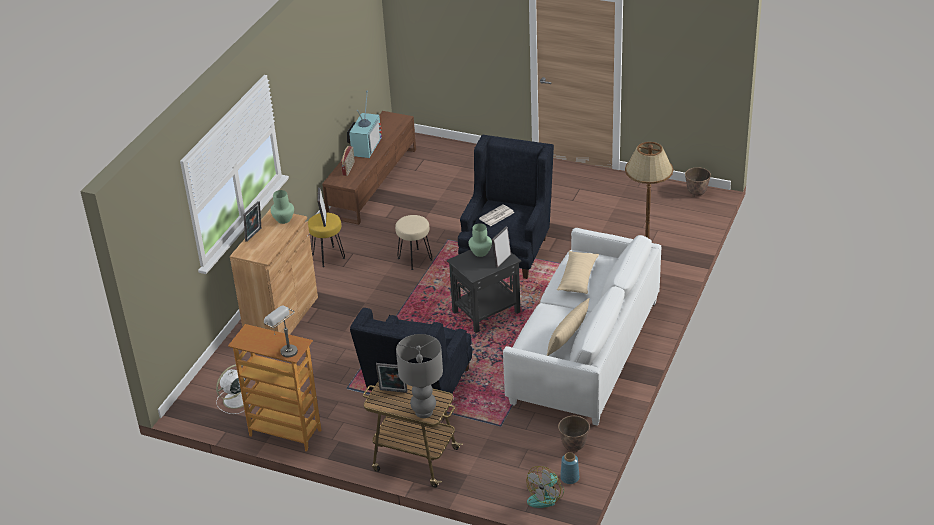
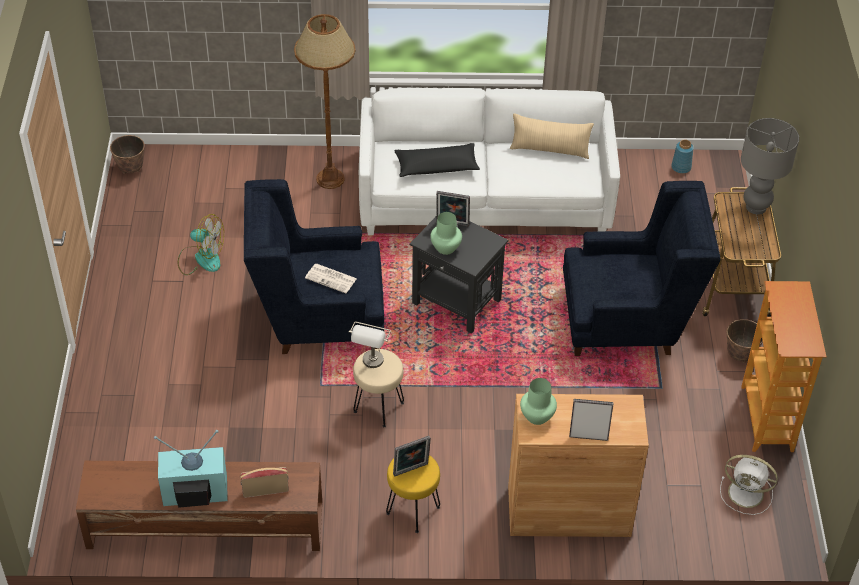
camera: 115 degrees left, 10 degrees up
(284, 349) = (797, 300): grey table lamp -> grey table lamp (371, 365)
(393, 391) = (742, 242): picture frame -> none
(546, 496) = (716, 177): fan -> fan (201, 258)
(574, 447) = (636, 174): planter -> planter (740, 355)
(578, 278) = (437, 166): beige pillow -> black pillow

